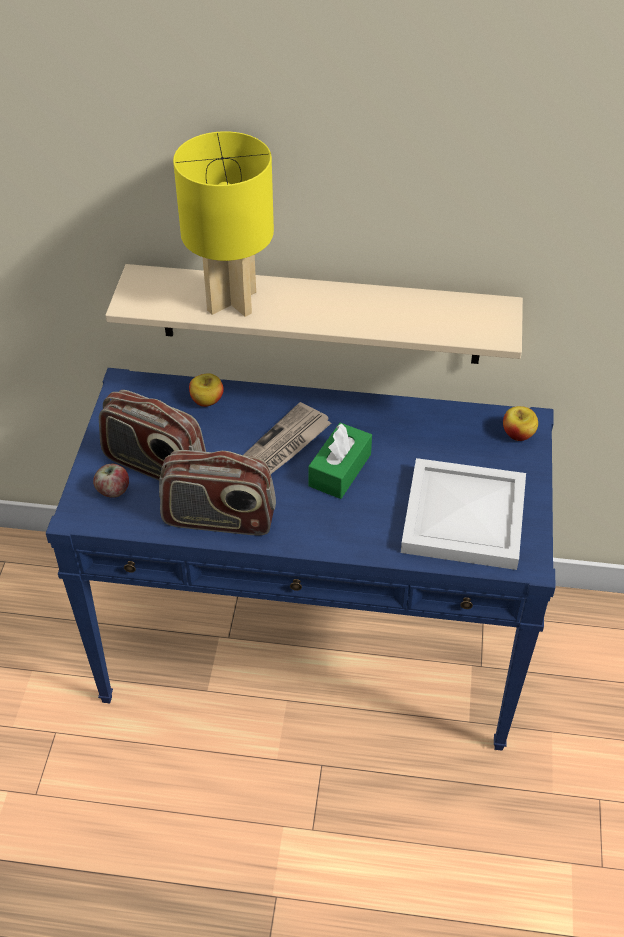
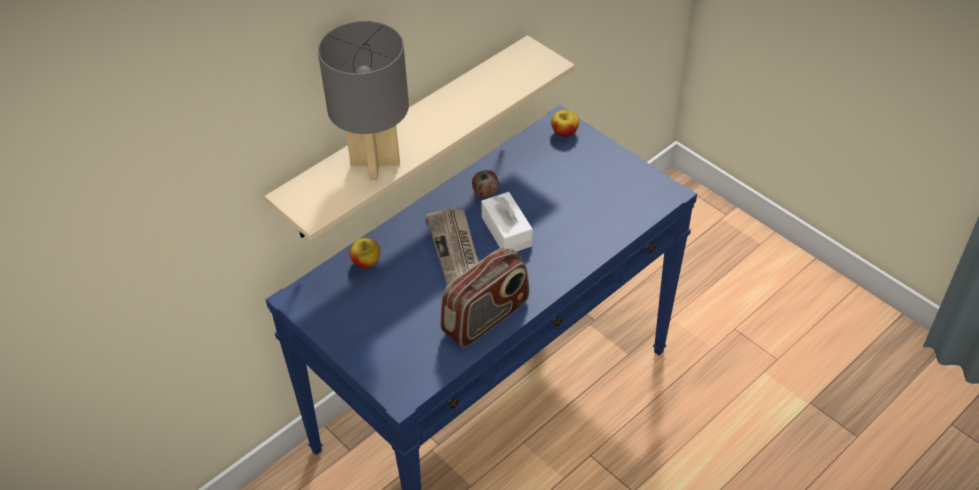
camera: 50 degrees left, 0 degrees up
(113, 490) = (398, 362): apple -> apple (485, 192)
(155, 465) = (398, 325): radio -> none
(231, 302) = (375, 163): yellow table lamp -> grey table lamp
(340, 470) = (506, 231): green tissue box -> white tissue box
(461, 518) = (606, 200): white tray -> none

